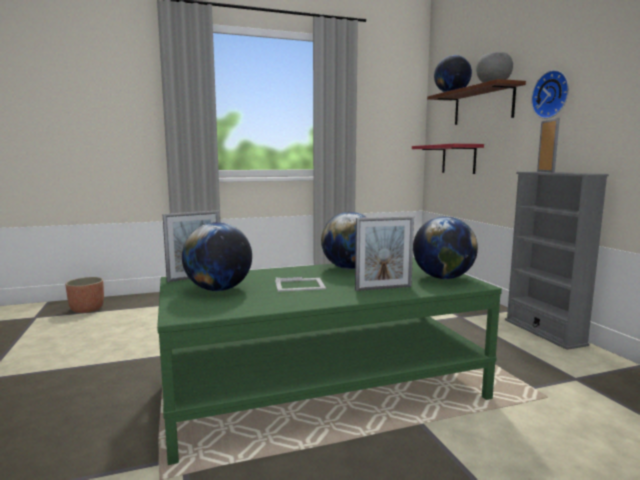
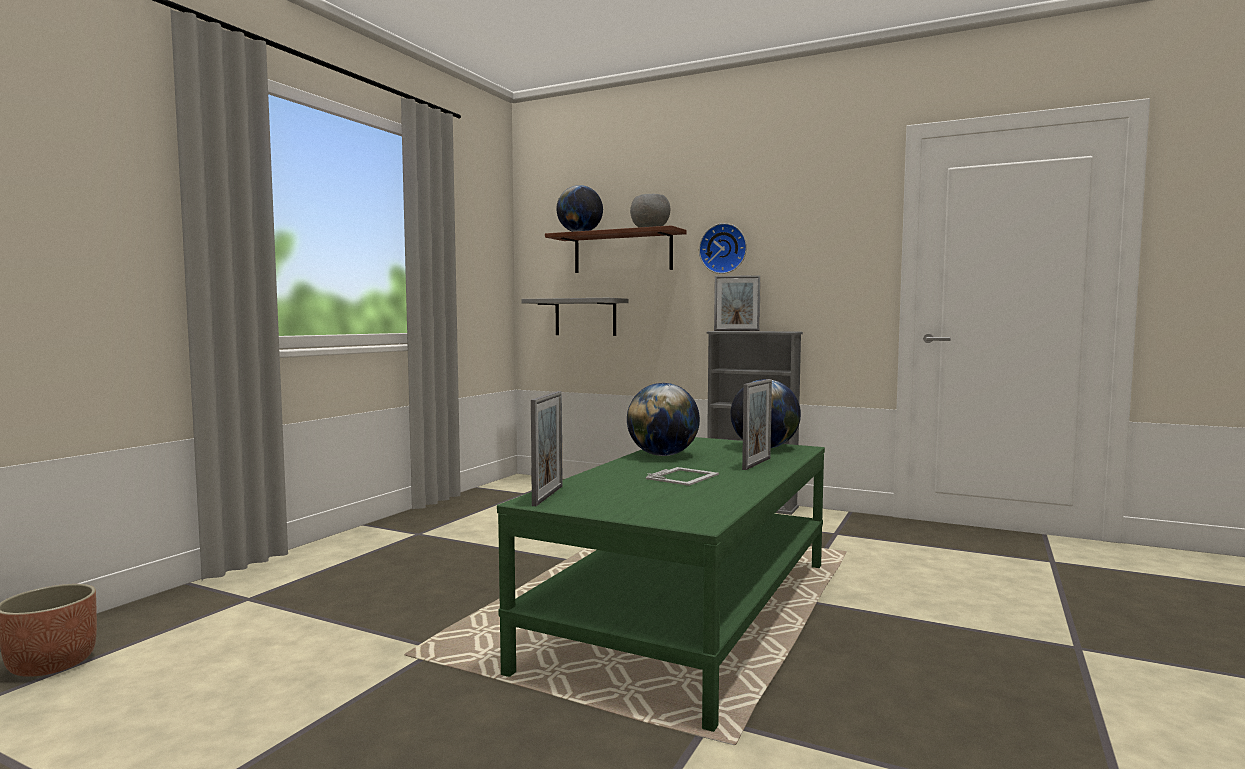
camera: 45 degrees left, 5 degrees down
(219, 289) = (629, 497): globe -> none
(458, 159) = (585, 317): red shelf -> grey shelf
(545, 171) = (736, 330): picture frame -> picture frame turned 135 degrees clockwise

